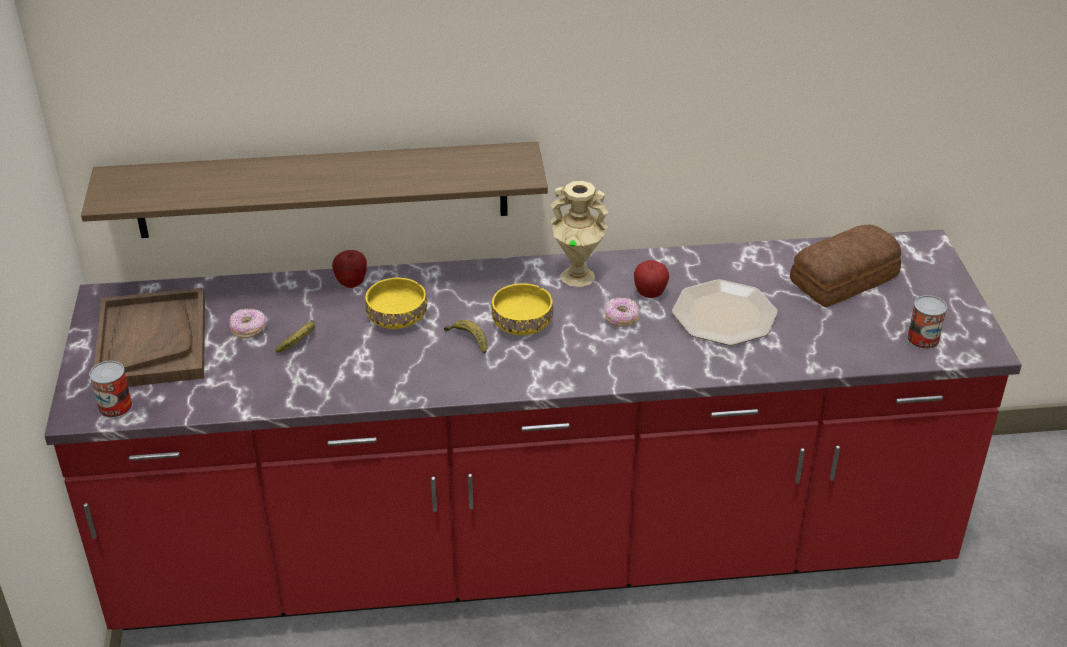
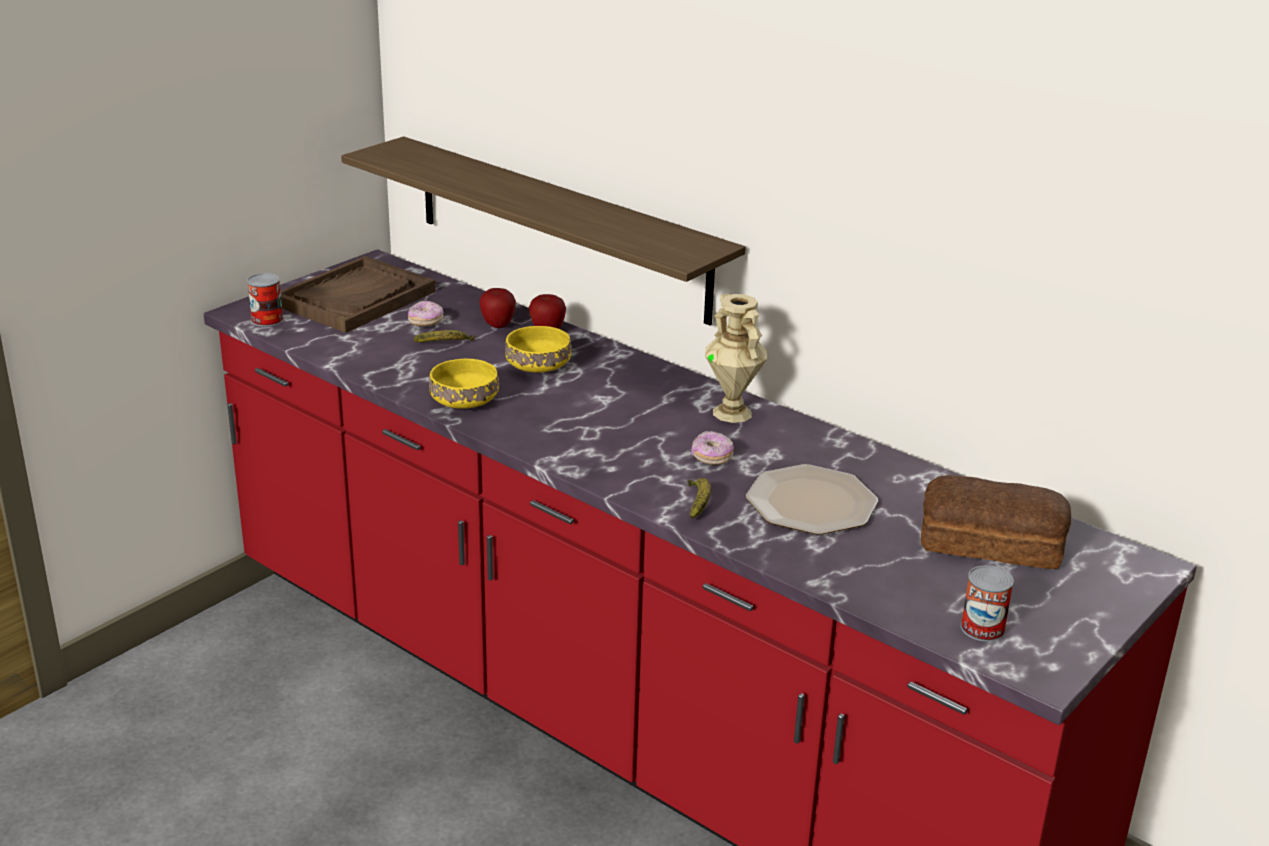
camera: 45 degrees right, 10 degrees down
(469, 340) = (561, 406): banana -> banana (698, 503)
(520, 324) = (622, 417): yellow bowl -> yellow bowl (463, 401)
(650, 294) = (771, 455): apple -> apple (498, 325)

